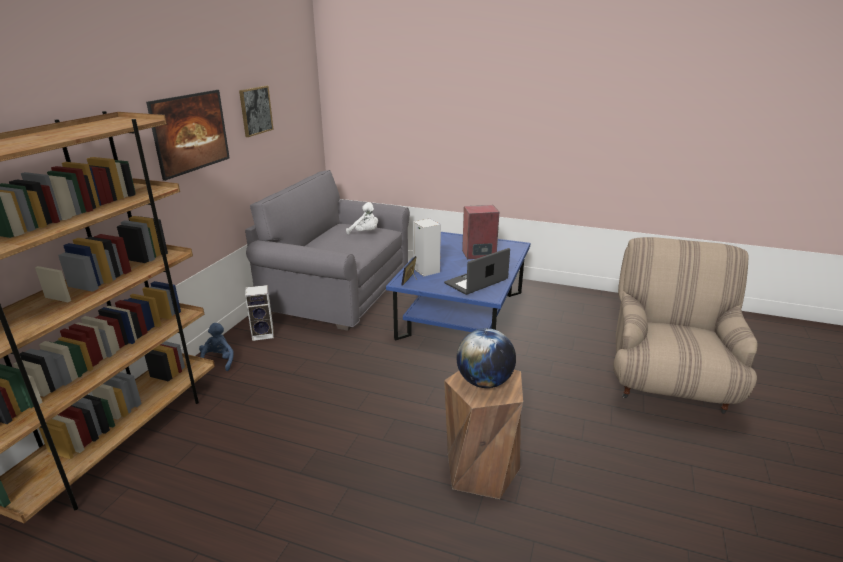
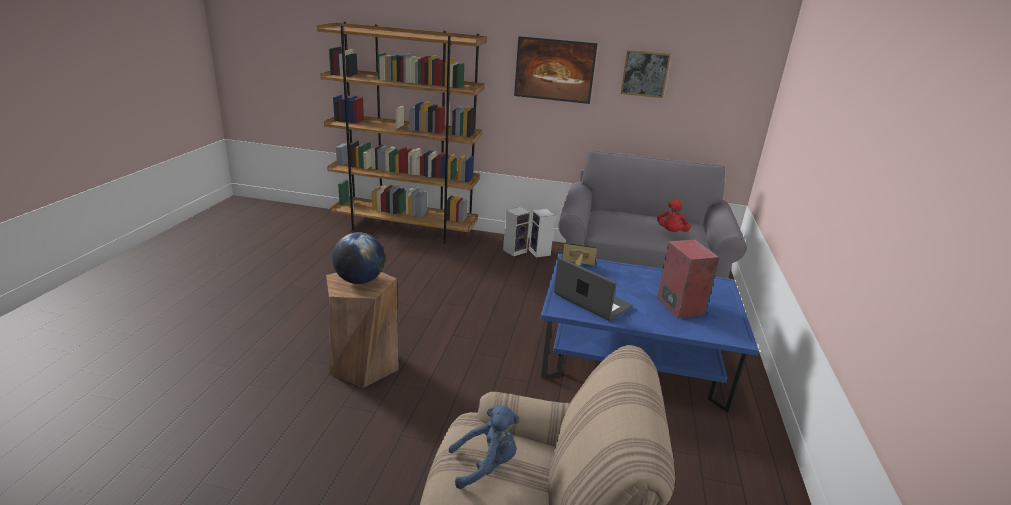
camera: 80 degrees right, 0 degrees up
(218, 361) = (495, 242): blue plush toy -> blue plush toy (486, 465)
(365, 233) = (671, 233): white plush toy -> red plush toy
(425, 270) = (607, 272): speaker -> speaker (515, 250)

